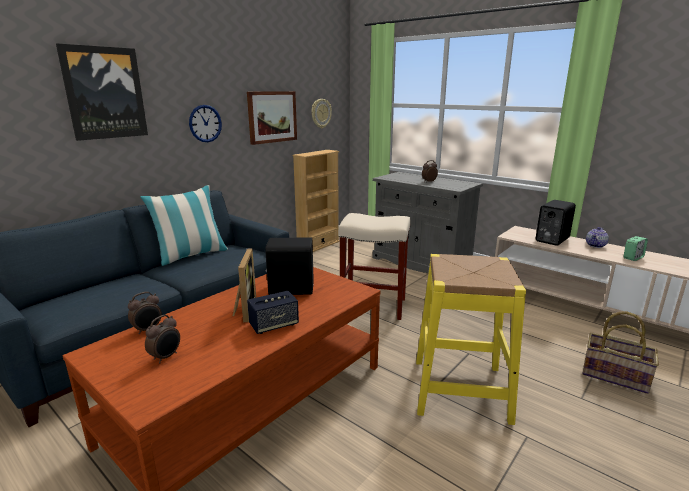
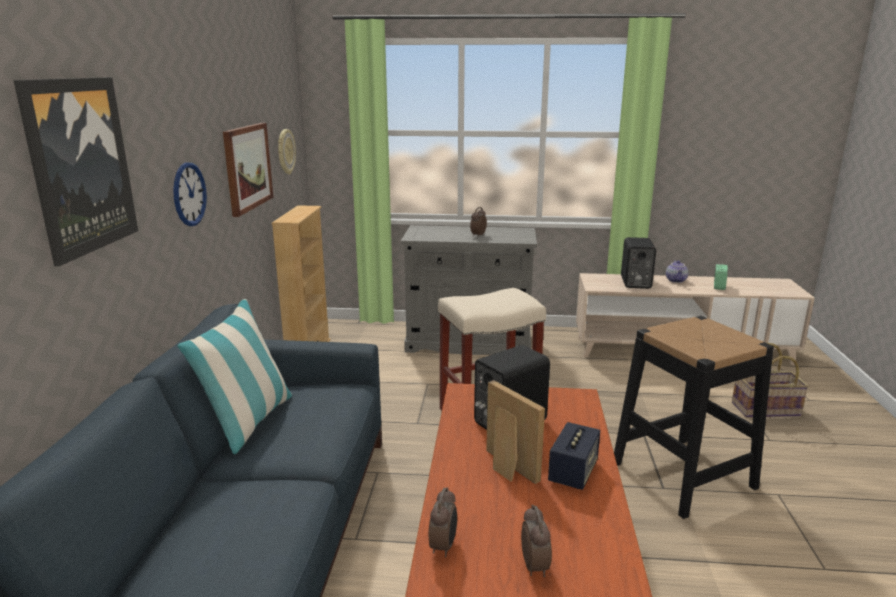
camera: 35 degrees left, 0 degrees up
(460, 389) = (683, 475): yellow stool -> black stool

